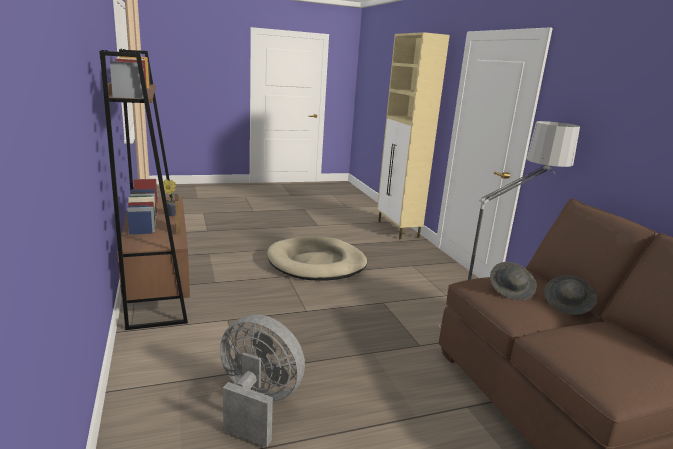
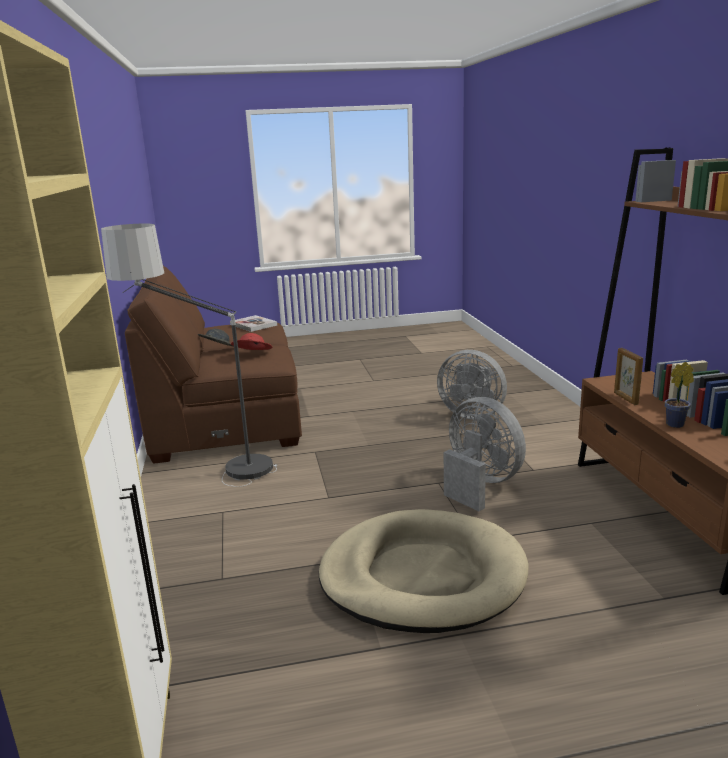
camera: 170 degrees left, 0 degrees up
(275, 308) = (480, 484): none -> grey fan
(511, 290) = (252, 355): grey hat -> red hat
(613, 366) = (253, 325): none -> book

